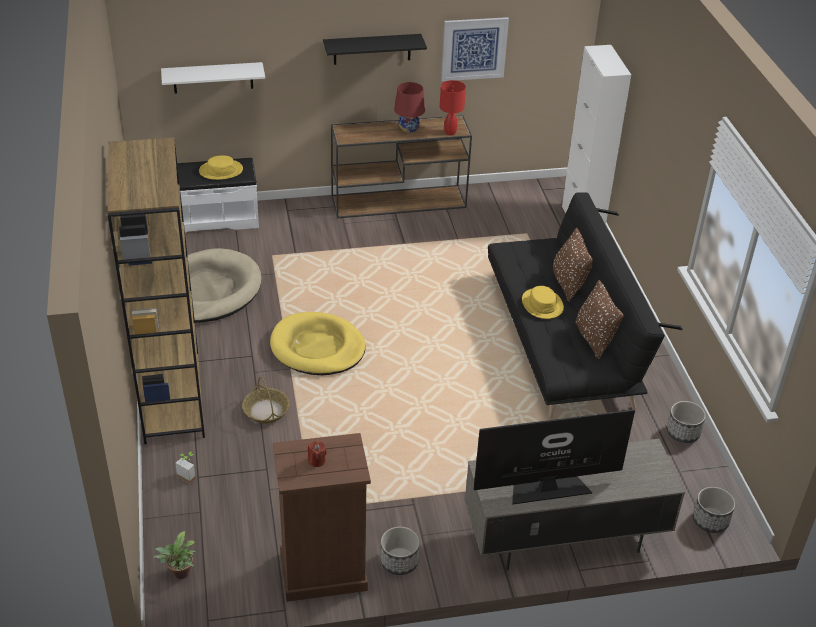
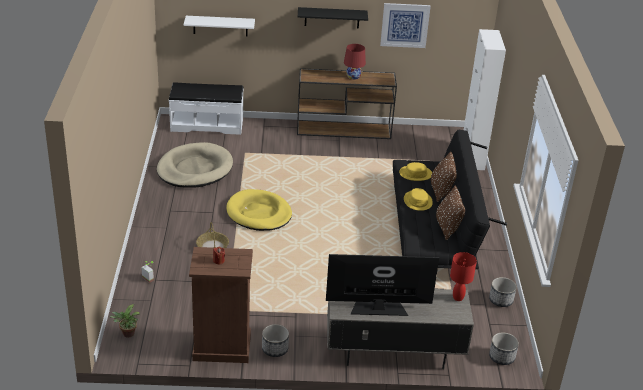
camera: 10 degrees right, 5 degrees down
(172, 400) = (151, 231): brown bookcase -> none
(221, 170) = (219, 91): yellow hat -> yellow hat (415, 173)
(450, 132) = (381, 82): red table lamp -> red table lamp (457, 297)

